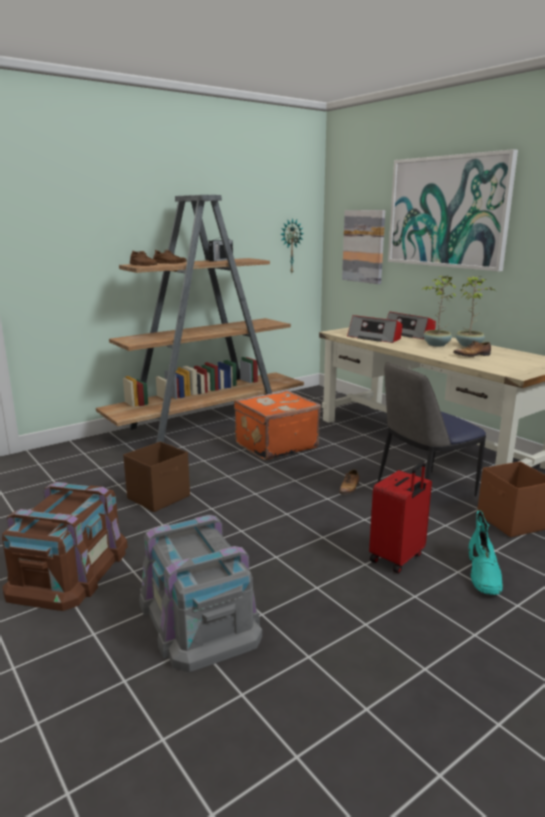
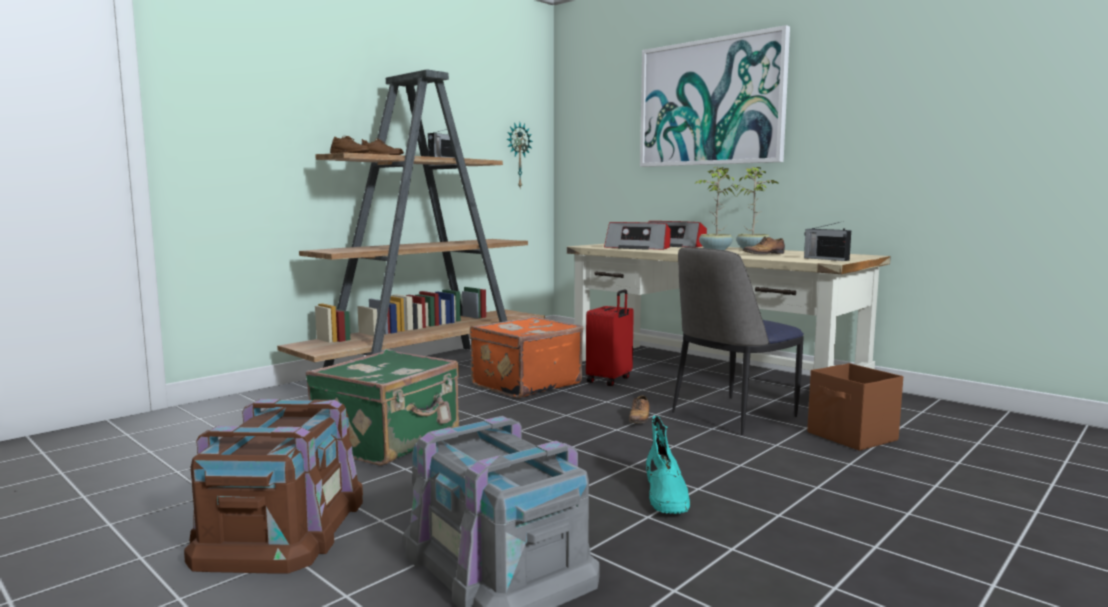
camera: 10 degrees left, 10 degrees down
(159, 497) = (389, 441): brown storage box -> green suitcase
(364, 246) = (607, 153): picture -> none
(398, 558) = (736, 479): red suitcase -> red suitcase (610, 380)
(483, 574) = (849, 486): turquoise boot -> turquoise boot (666, 495)
(517, 368) = (825, 259): none -> radio

